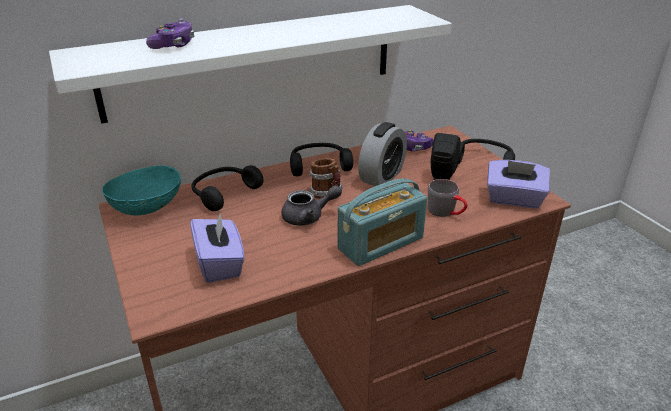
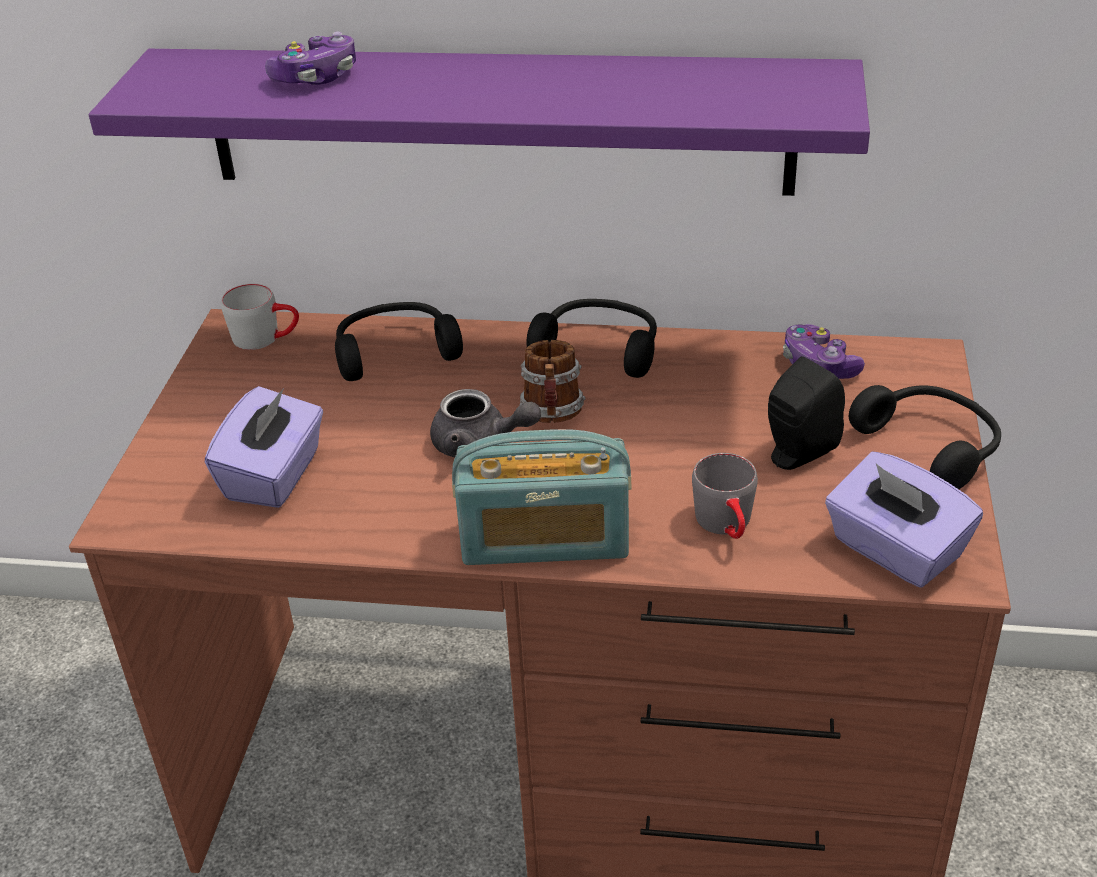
camera: 35 degrees right, 5 degrees up
(147, 207) = (266, 338): turquoise bowl -> grey mug
(253, 61) = (497, 121): white shelf -> purple shelf
(382, 177) = (687, 410): alarm clock -> none

